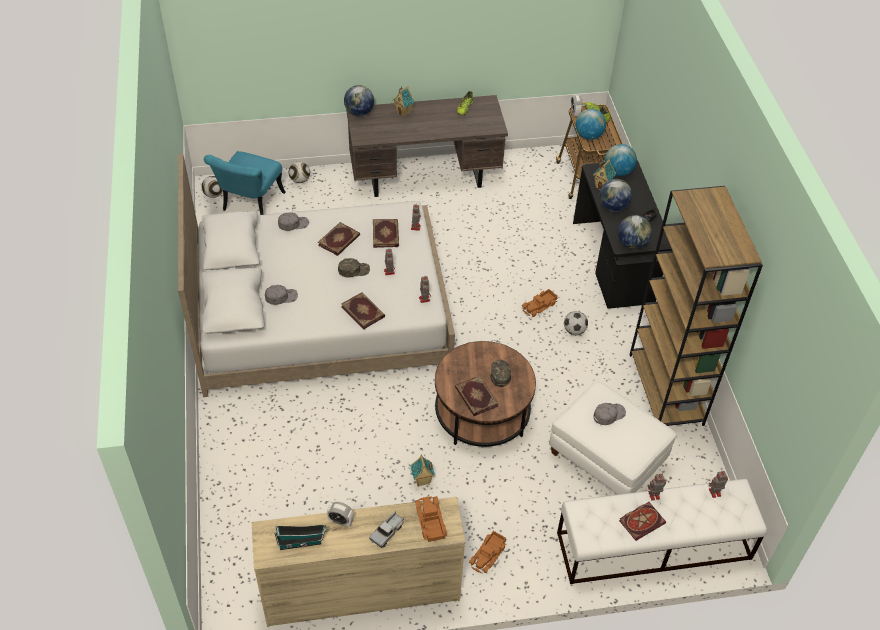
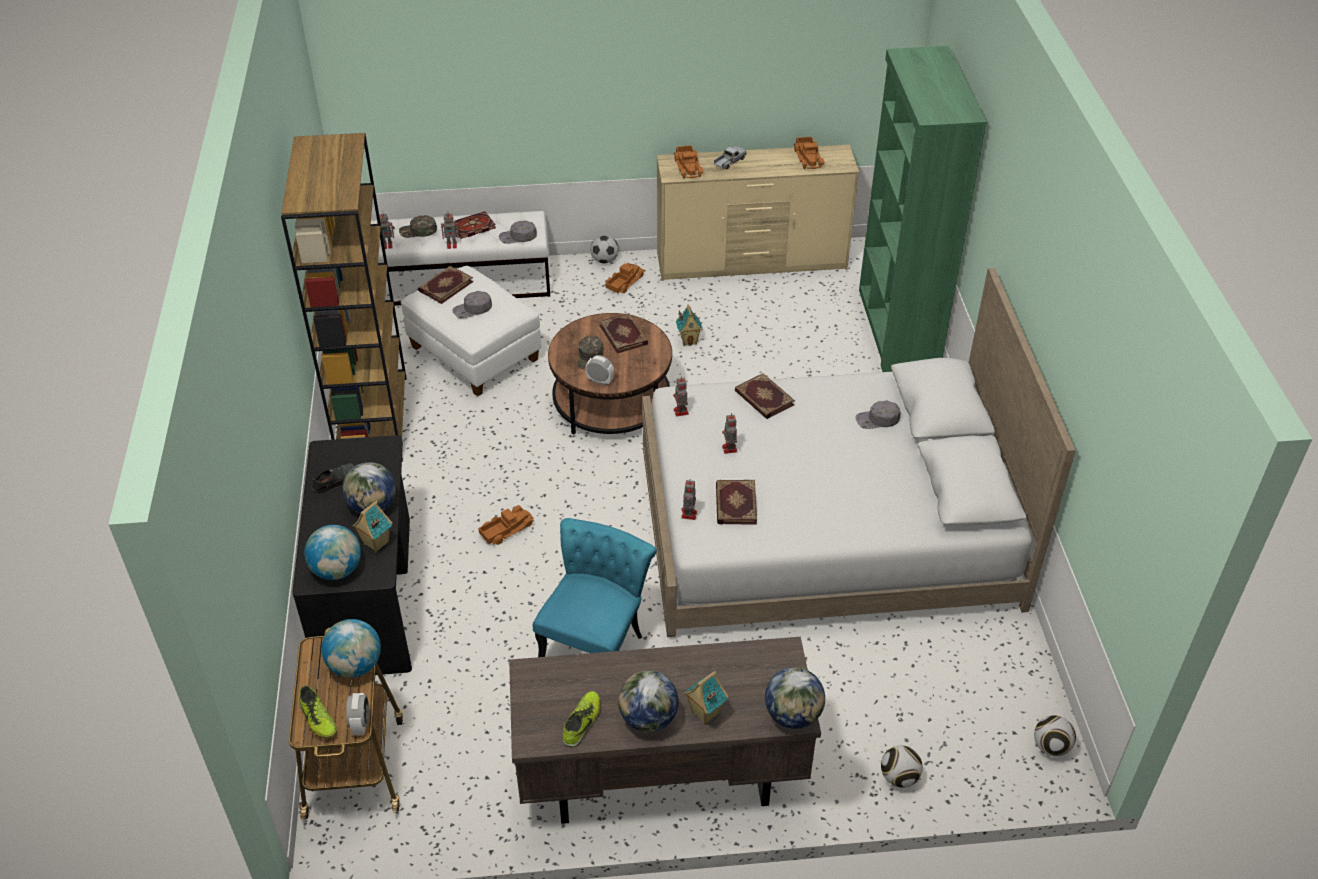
camera: 175 degrees left, 5 degrees down
(230, 502) = (897, 329): none -> green bookcase
(250, 205) = (978, 721): turquoise chair -> turquoise chair (596, 644)
(293, 223) = (881, 525): grey cap -> grey cap (518, 236)
(302, 542) = (808, 158): toy house -> toy truck
(339, 240) = (806, 496): book -> book (445, 286)
(341, 521) = (774, 169): alarm clock -> alarm clock (600, 381)
(354, 270) = (780, 452): green cap -> green cap (418, 231)
(574, 330) = (466, 494): football -> football (604, 260)
(632, 244) = (369, 448): globe -> globe (648, 719)

